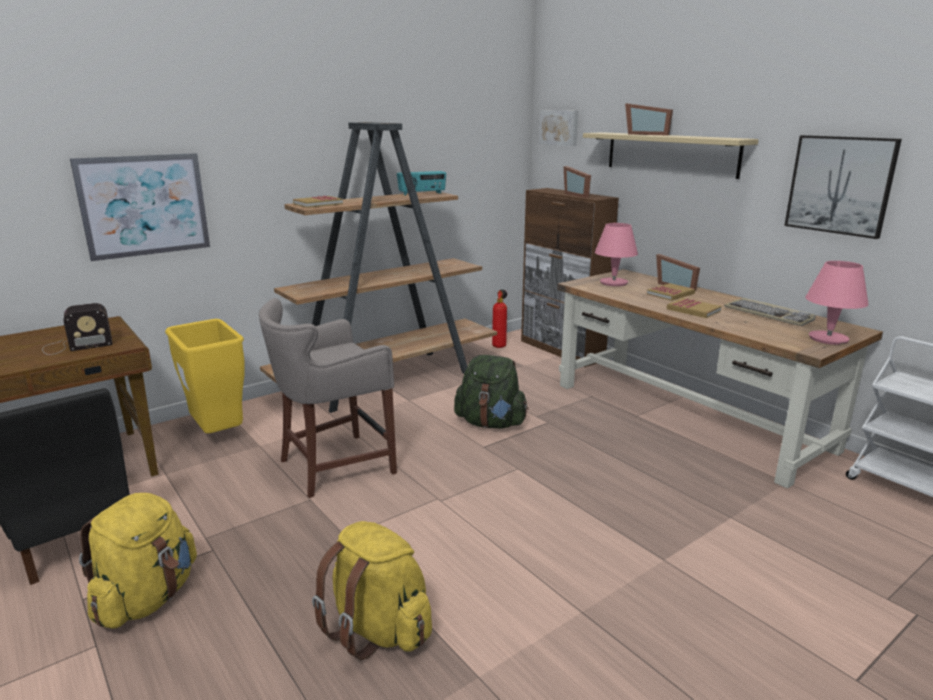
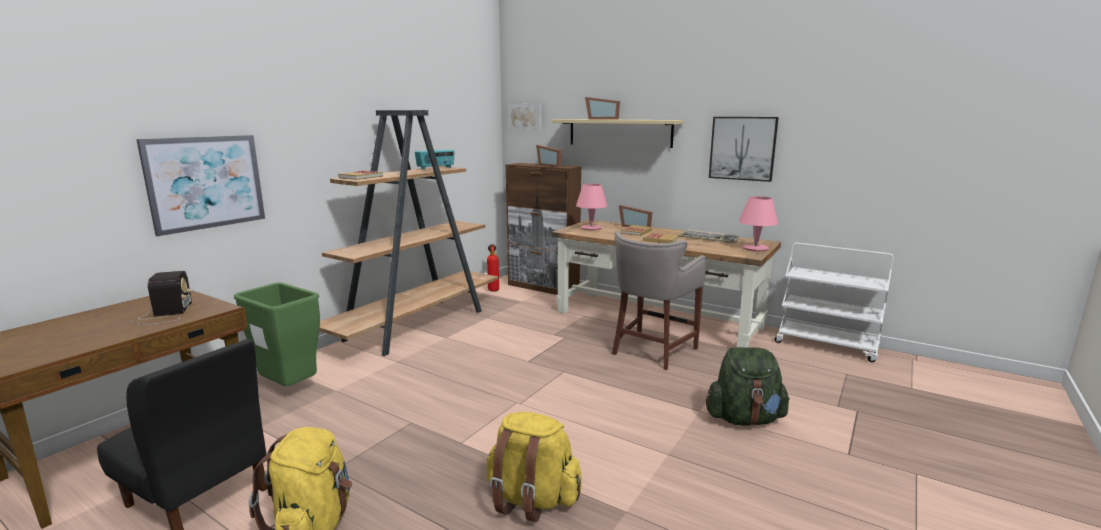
camera: 20 degrees left, 5 degrees down
(75, 345) = (166, 314): radio -> radio turned 60 degrees counterclockwise
(219, 435) = (290, 389): yellow trash can -> green trash can
(333, 466) = (414, 395): grey stool -> grey stool (652, 351)
(491, 423) = (523, 344): green backpack -> green backpack (744, 419)

